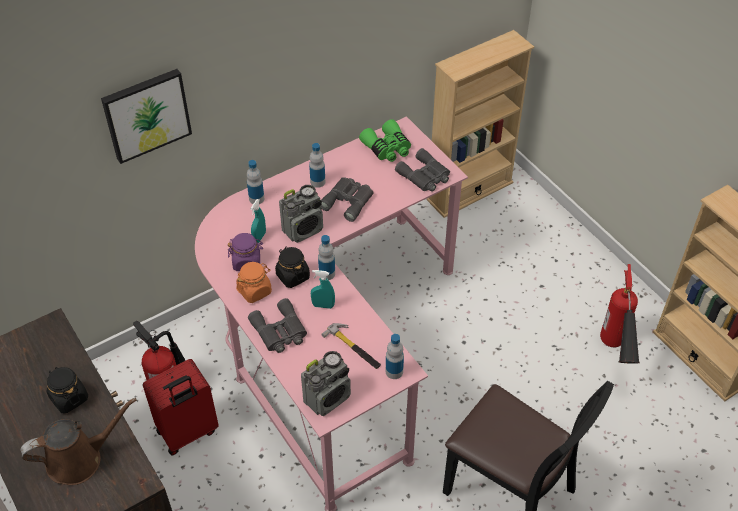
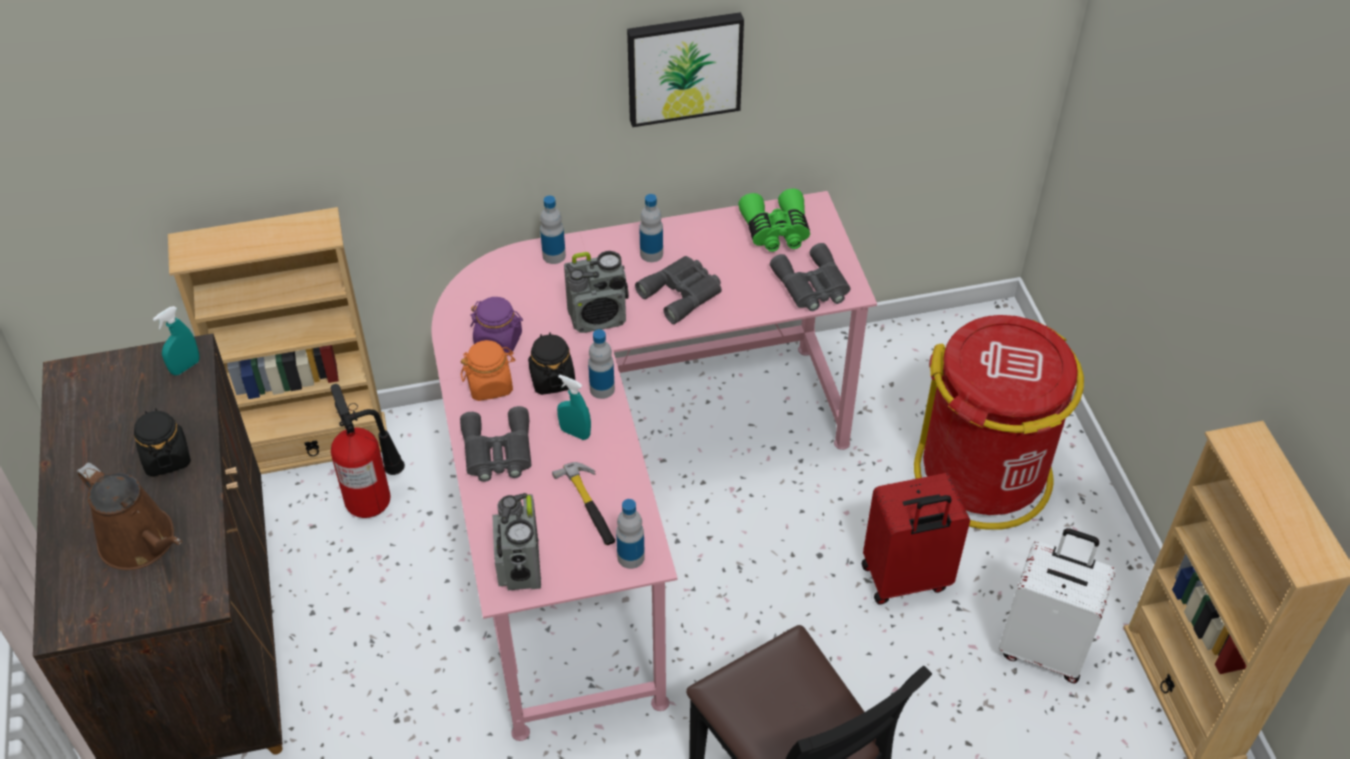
camera: 20 degrees right, 0 degrees up
(80, 459) = (142, 543): brown watering can -> brown watering can turned 45 degrees clockwise
(146, 114) = (396, 91): picture -> picture (684, 67)
(188, 433) = (373, 564): red suitcase -> red suitcase (905, 579)
(259, 237) = (532, 311): turquoise spray bottle -> turquoise spray bottle (185, 367)
(328, 398) = (519, 566): radio -> radio turned 105 degrees clockwise
(469, 191) = (929, 333): beige bookcase -> beige bookcase (314, 445)
(537, 266) = (983, 475): none -> red trash can
(614, 357) = (1044, 648): fire extinguisher -> white suitcase

